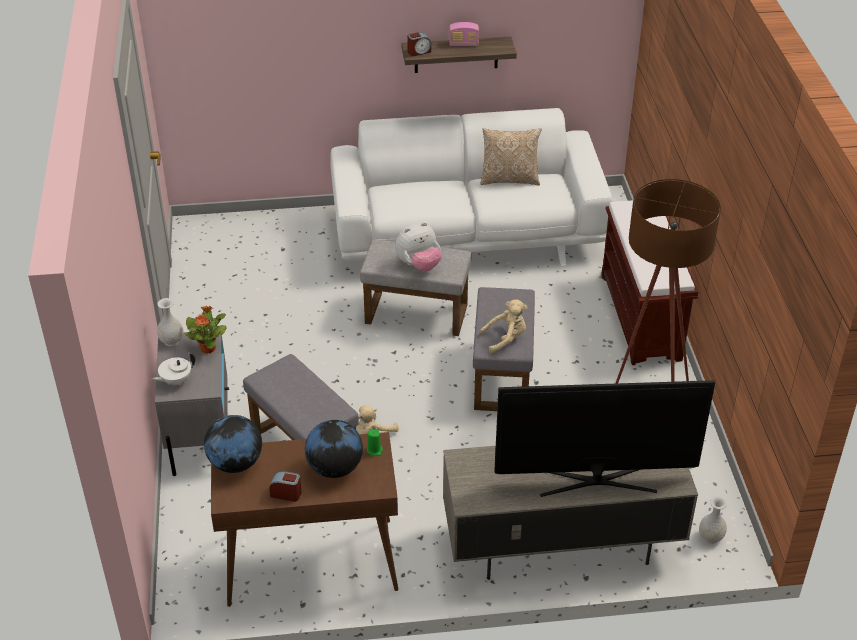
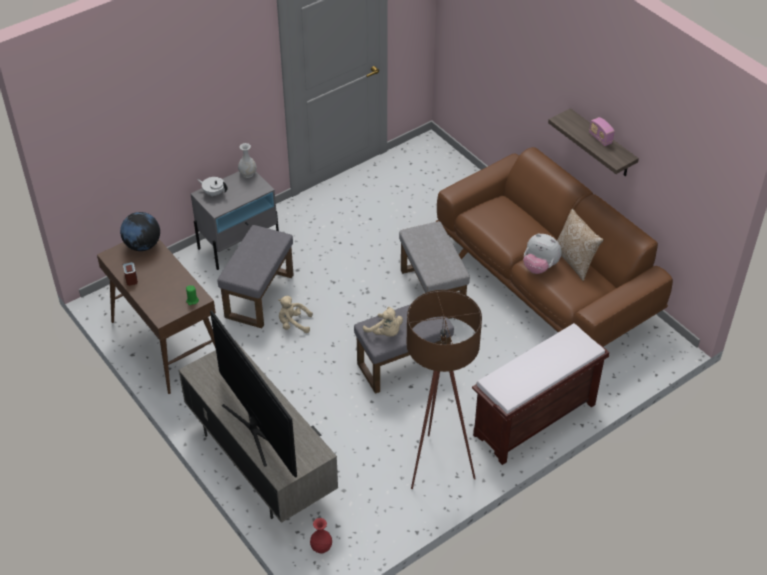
camera: 60 degrees right, 5 degrees up
(208, 348) = (252, 192): potted plant -> none
(335, 468) = (165, 290): globe -> none
(418, 265) = (429, 255): plush toy -> plush toy (539, 267)
(419, 52) = (566, 121): alarm clock -> none
(468, 234) = (545, 281): white sofa -> brown sofa
(711, 537) = (321, 547): white vase -> red vase

